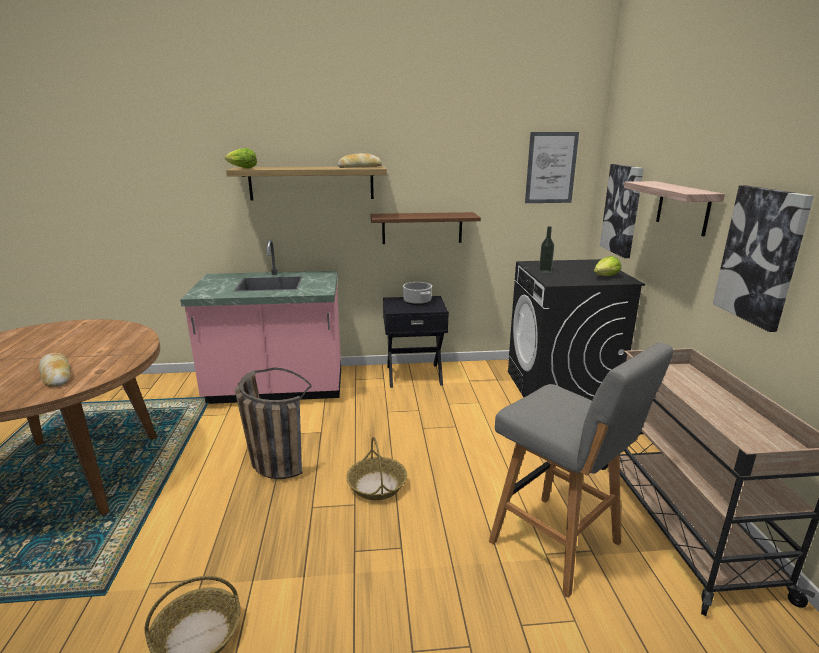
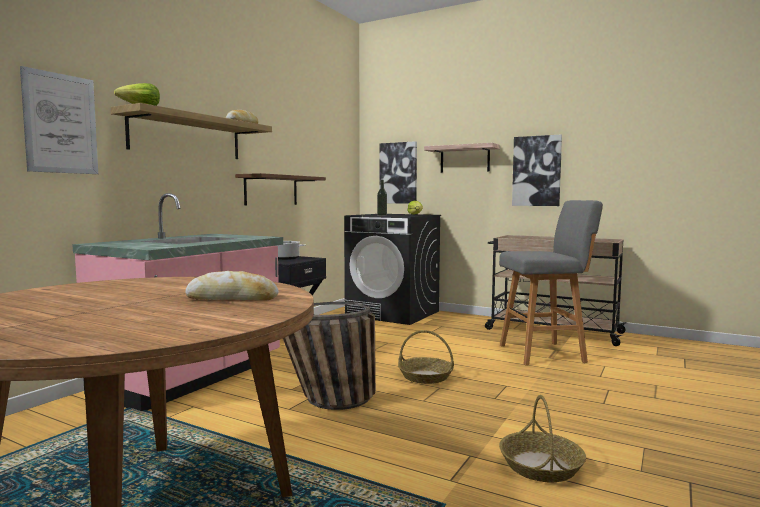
camera: 55 degrees left, 15 degrees down
(551, 168) = (339, 146): picture -> picture (61, 123)

